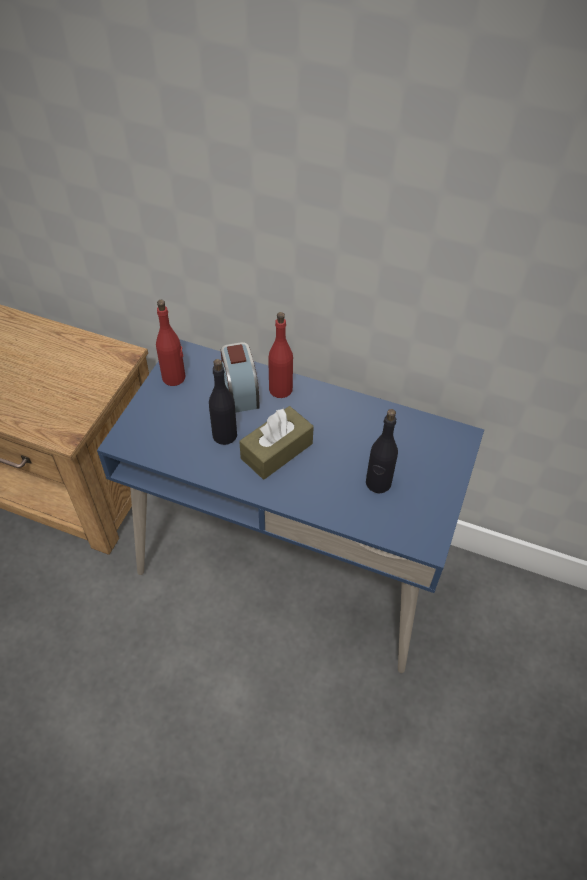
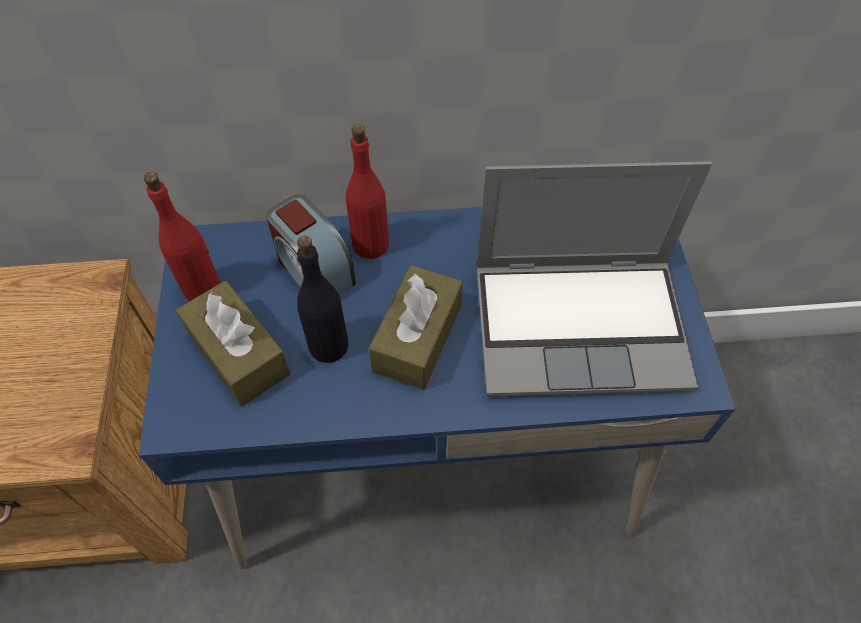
camera: 25 degrees left, 5 degrees up
(174, 420) = (238, 353): none -> brown tissue box
(378, 483) = (581, 325): black bottle -> laptop

